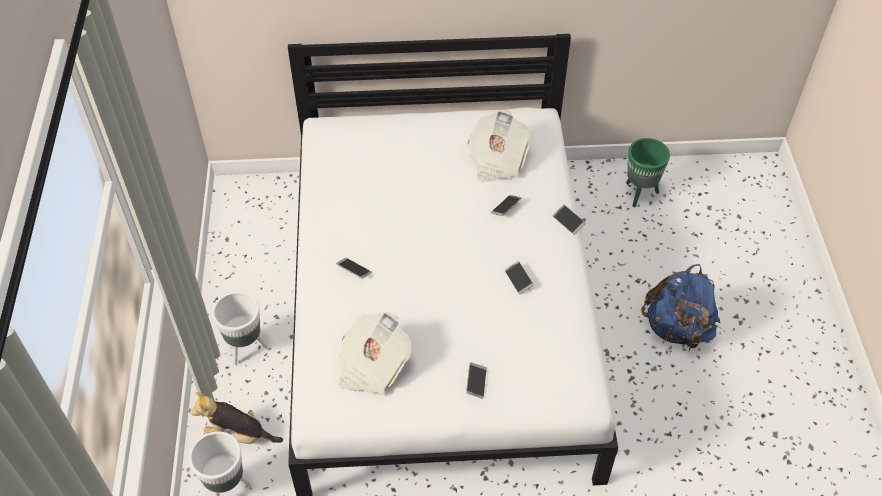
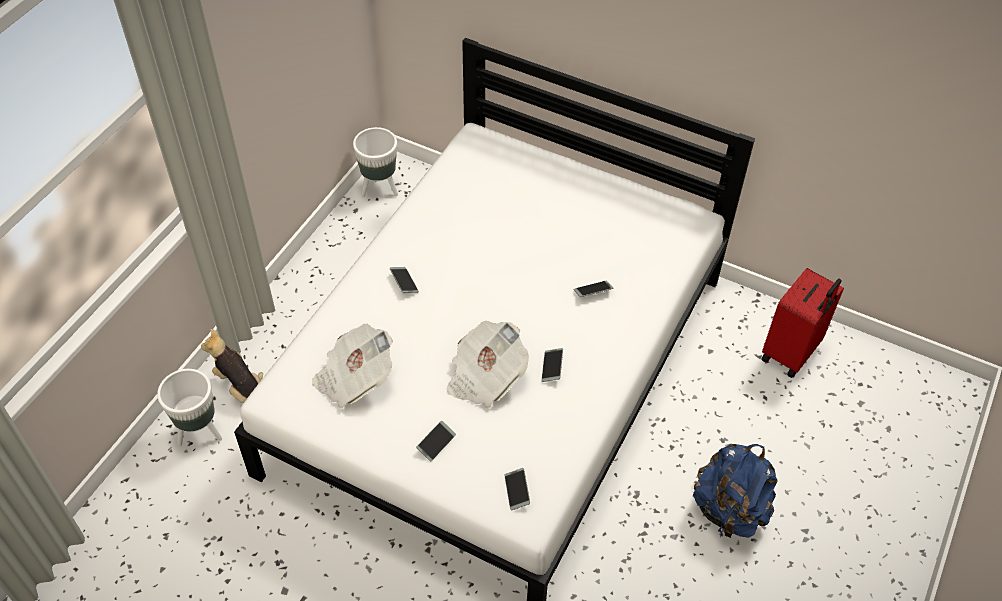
camera: 30 degrees right, 0 degrees up
(246, 348) = (302, 316): white planter -> white planter (380, 188)
(497, 160) = (619, 241): newspaper -> newspaper (485, 377)
(568, 221) = (646, 335): phone -> phone (517, 491)
(640, 194) = (791, 353): green planter -> red suitcase

